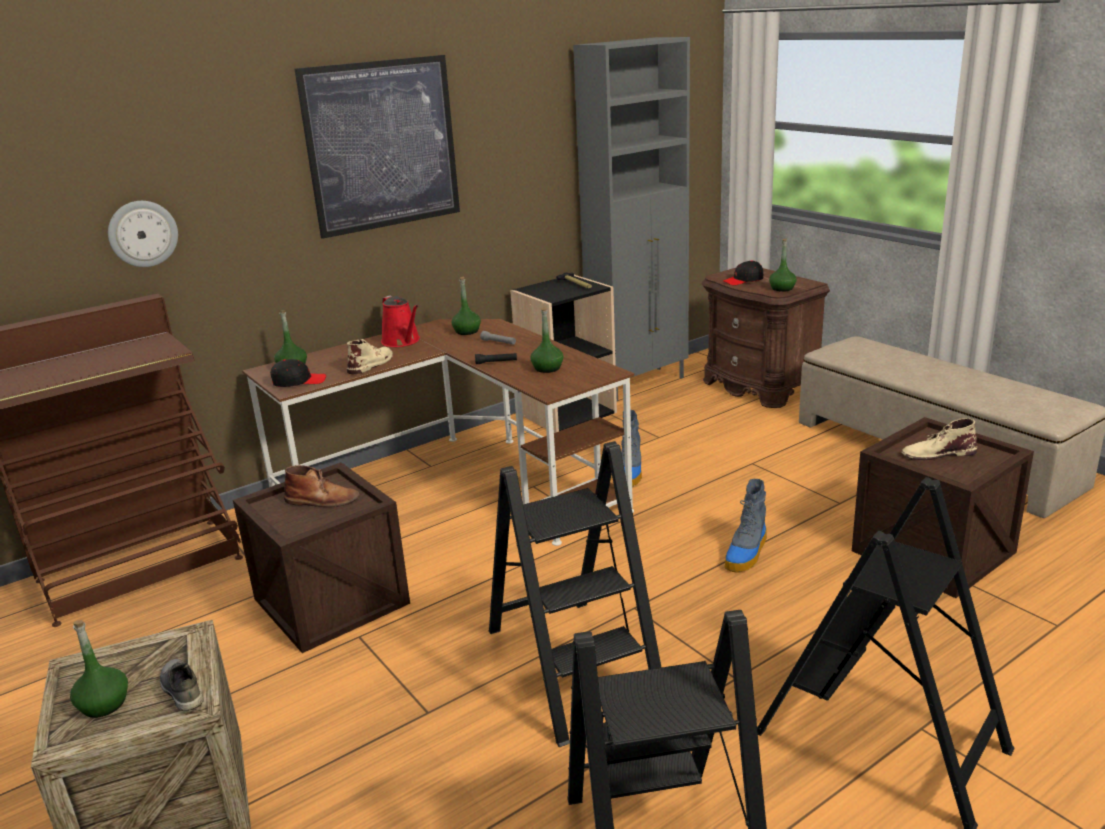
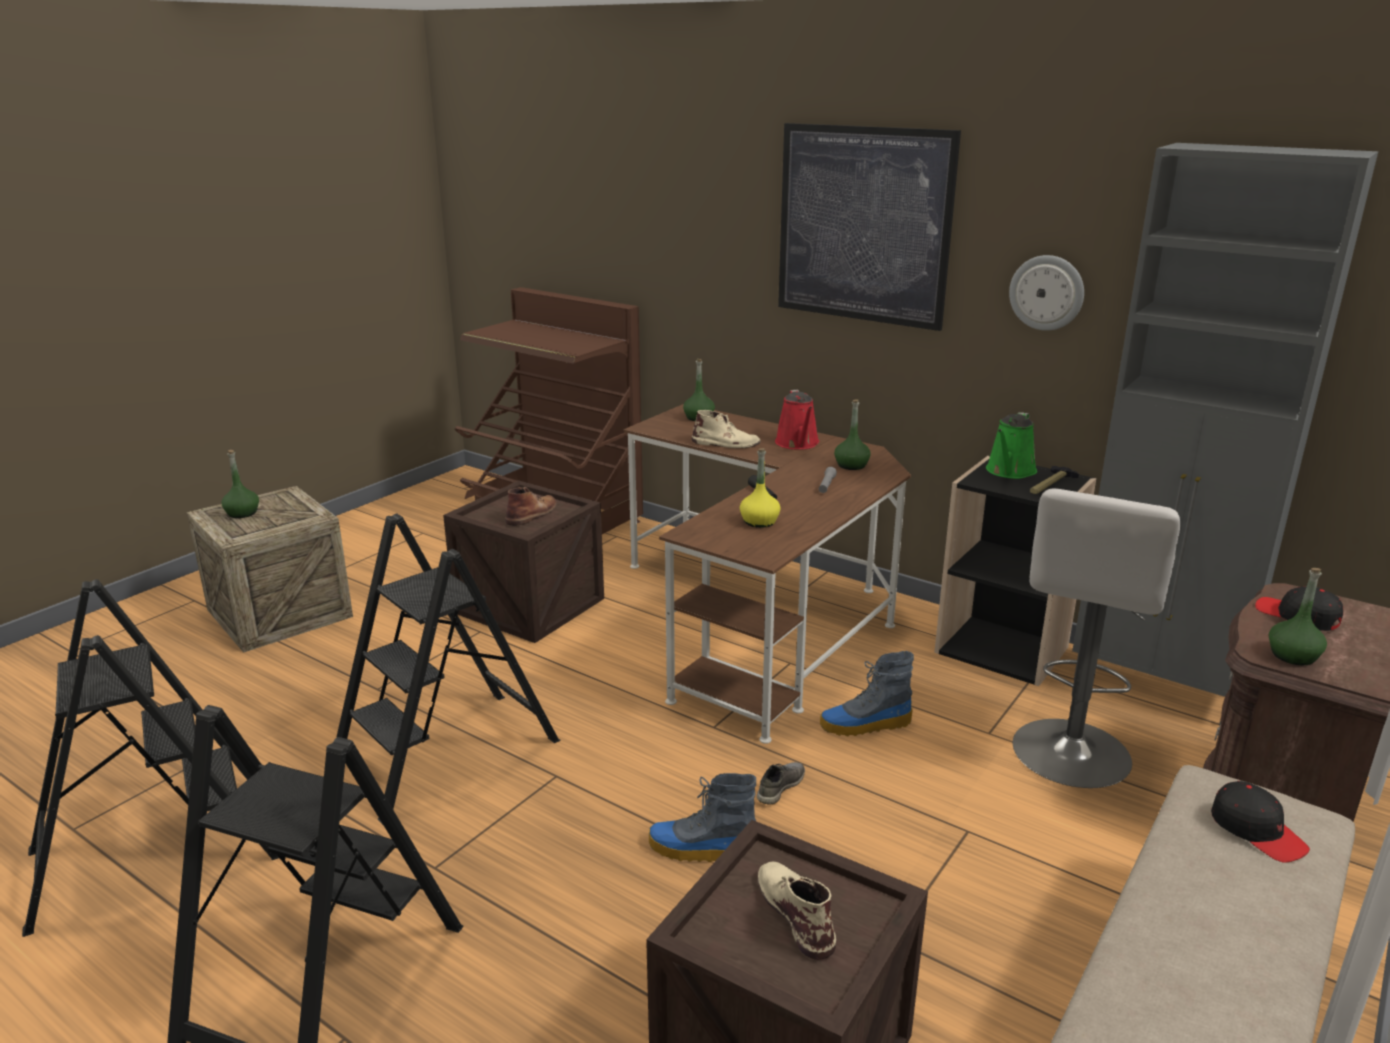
camera: 70 degrees right, 0 degrees up
(143, 233) = (640, 251): wall clock -> wall clock (1047, 292)
(181, 691) = (251, 531): grey shoe -> grey shoe (779, 787)
(298, 381) = (667, 426): black cap -> black cap (1257, 831)
(322, 500) = (533, 514): brown boot -> brown boot turned 135 degrees counterclockwise
(402, 341) = (798, 444): red watering can -> red watering can turned 45 degrees counterclockwise
(545, 289) = (1009, 471): none -> green watering can
(547, 368) = (759, 521): green bottle -> yellow bottle
(690, 420) = (1069, 753): none -> white stool

